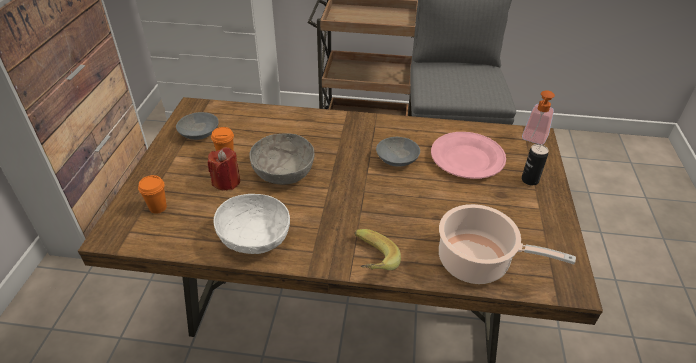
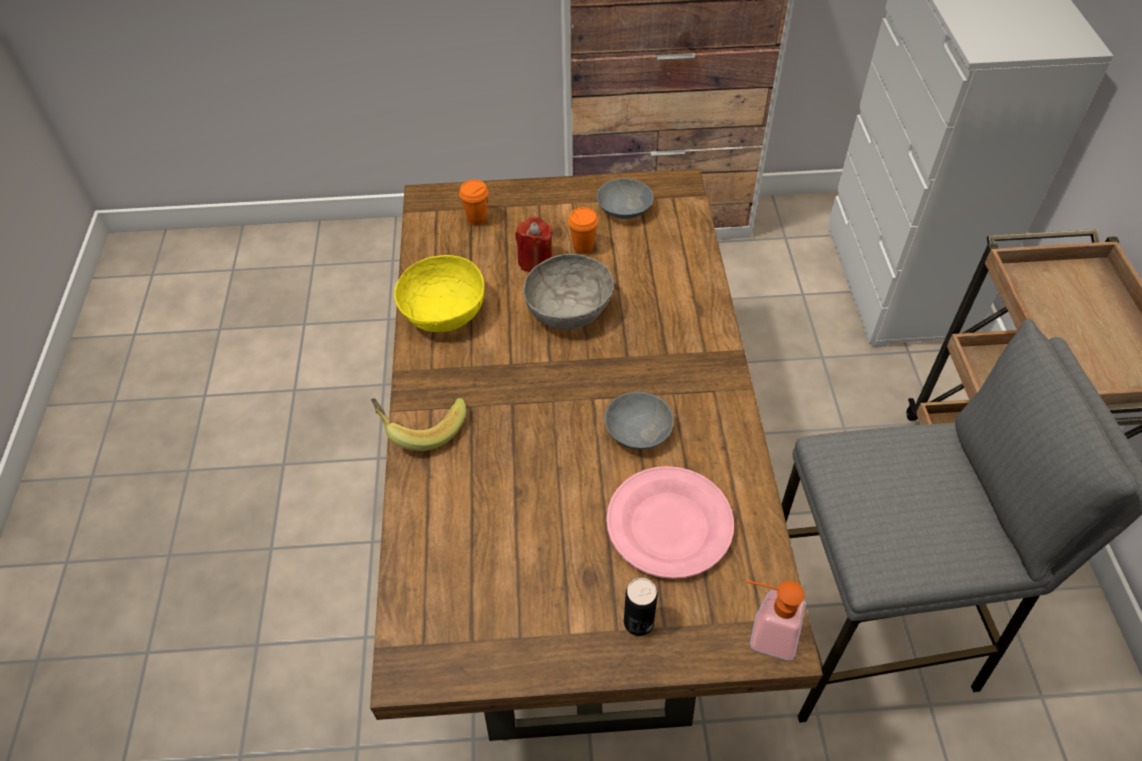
camera: 80 degrees right, 10 degrees up
(255, 238) = (443, 312): white bowl -> yellow bowl
(478, 262) = (438, 547): cooking pot -> none

